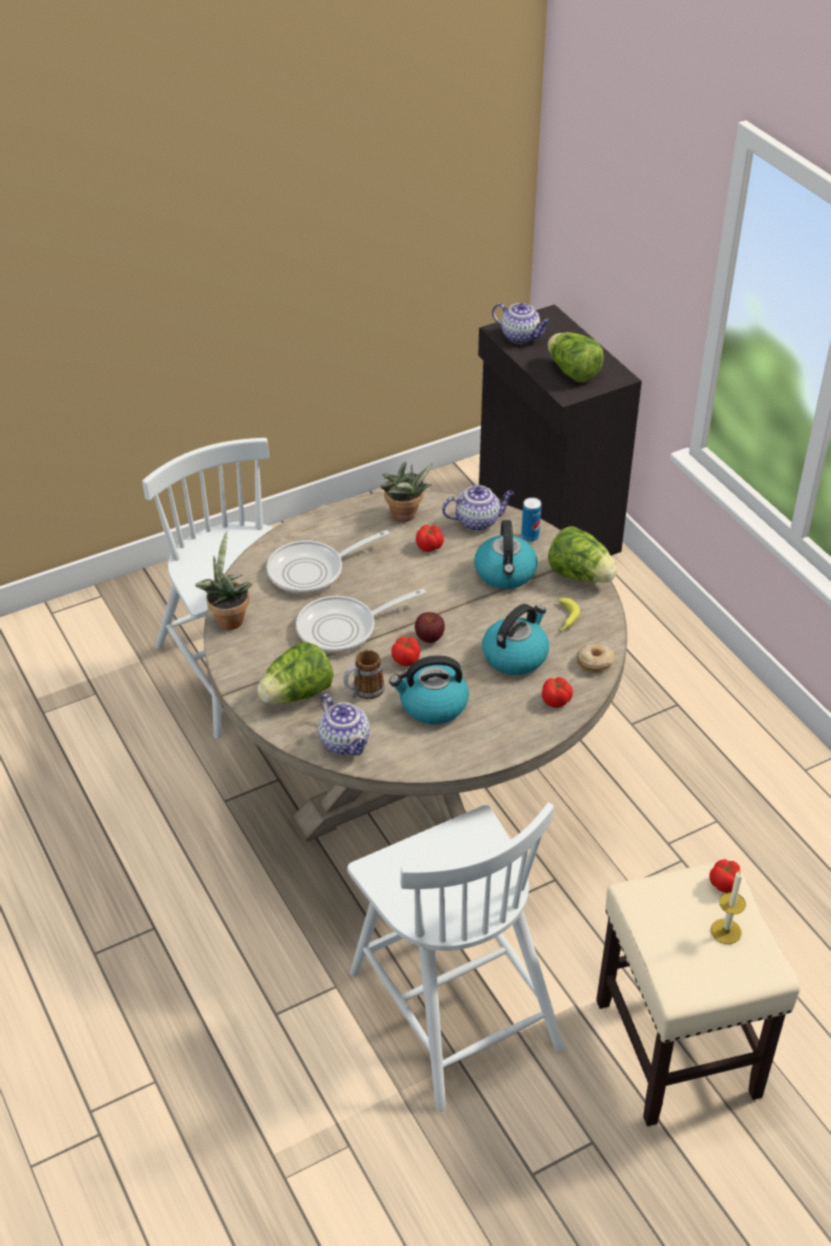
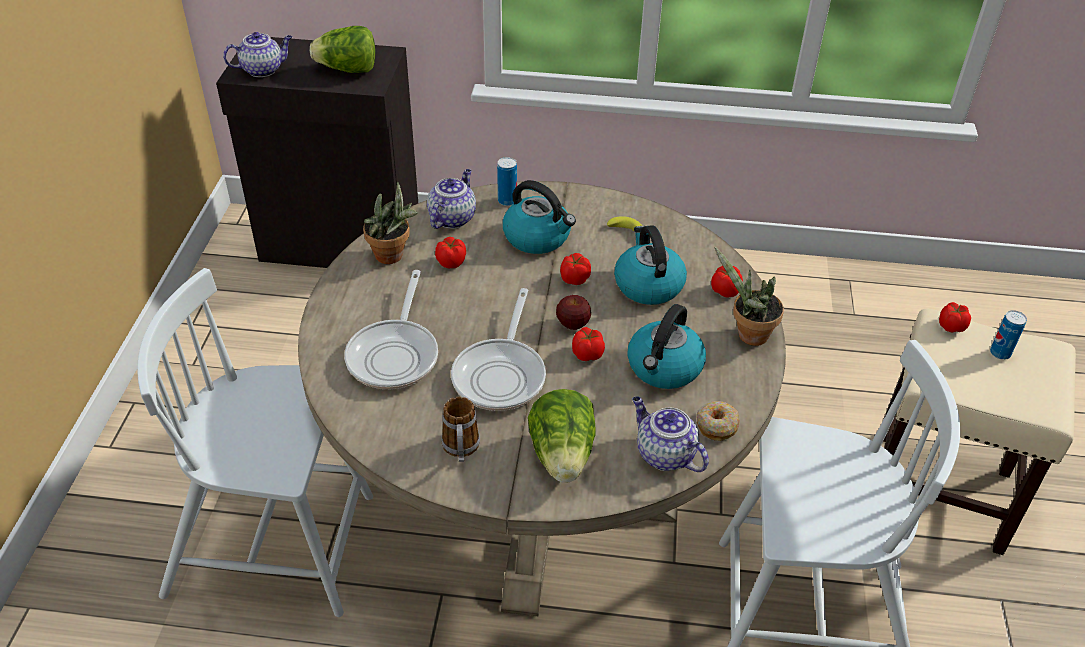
camera: 55 degrees left, 0 degrees up
(228, 618) = (395, 453): potted plant -> potted plant (747, 335)
(345, 743) = (664, 454): teapot -> teapot turned 135 degrees counterclockwise
(363, 692) = (604, 405): mug -> mug (461, 450)
(479, 615) = (574, 279): none -> tomato
(580, 575) = (585, 200): lettuce -> none
(595, 662) = (699, 246): donut -> donut (716, 425)
(726, 931) = (1000, 353): candle -> can

